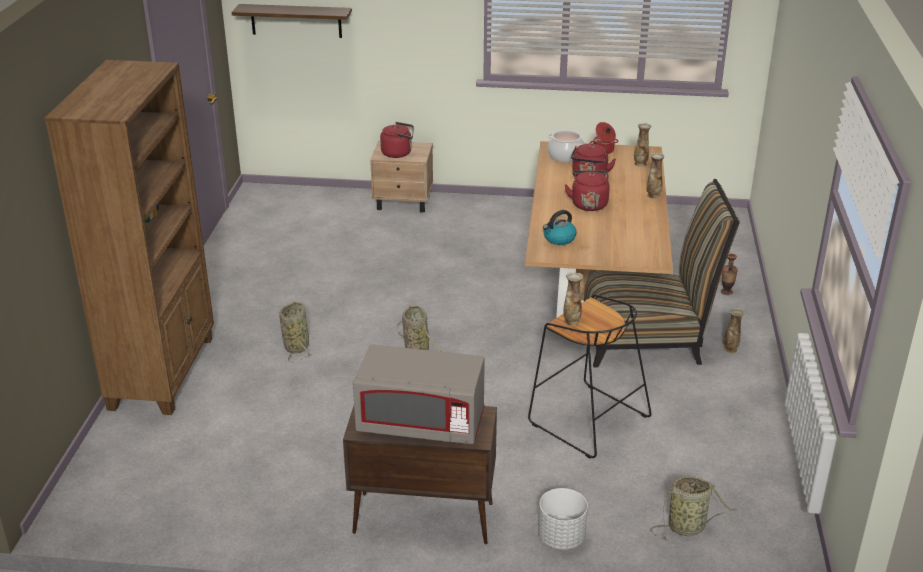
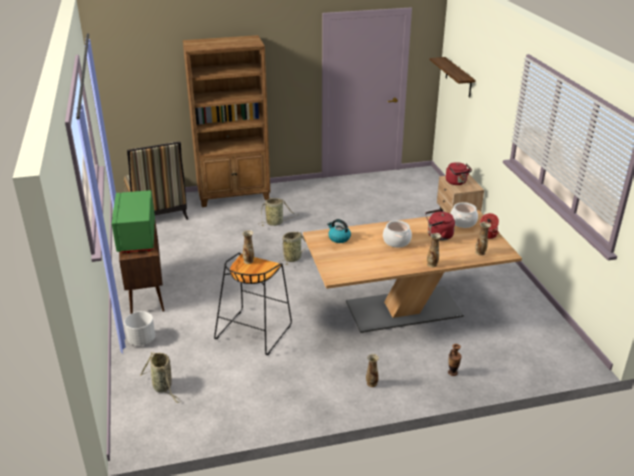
camera: 70 degrees right, 0 degrees up
(421, 423) = (137, 237): grey microwave -> green microwave
(588, 204) = (397, 241): red kettle -> cooking pot
(649, 339) = (360, 343): chair -> chair (157, 213)

